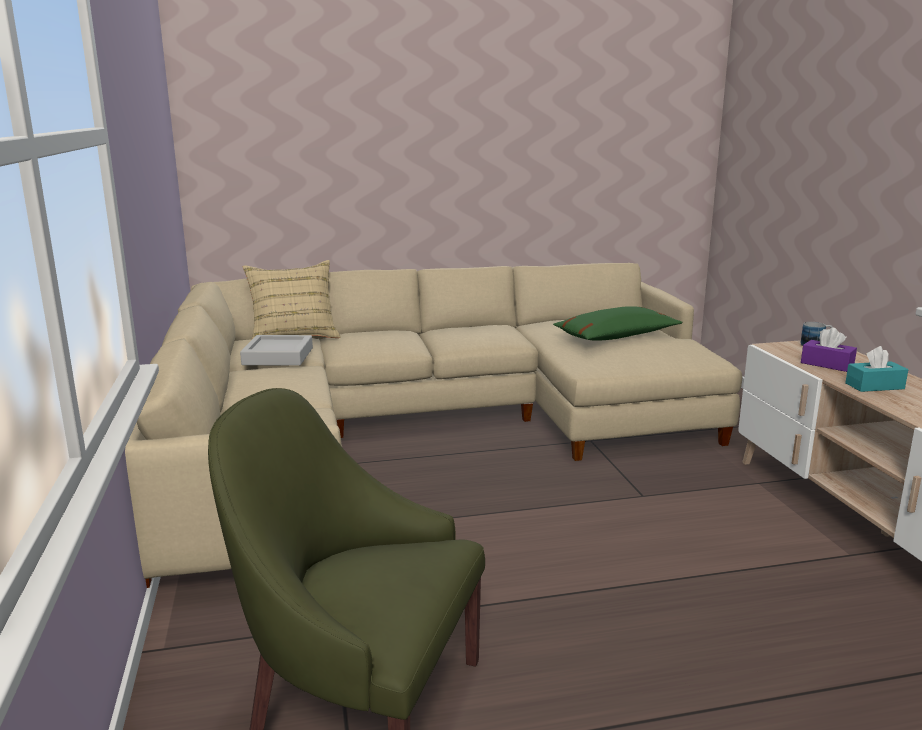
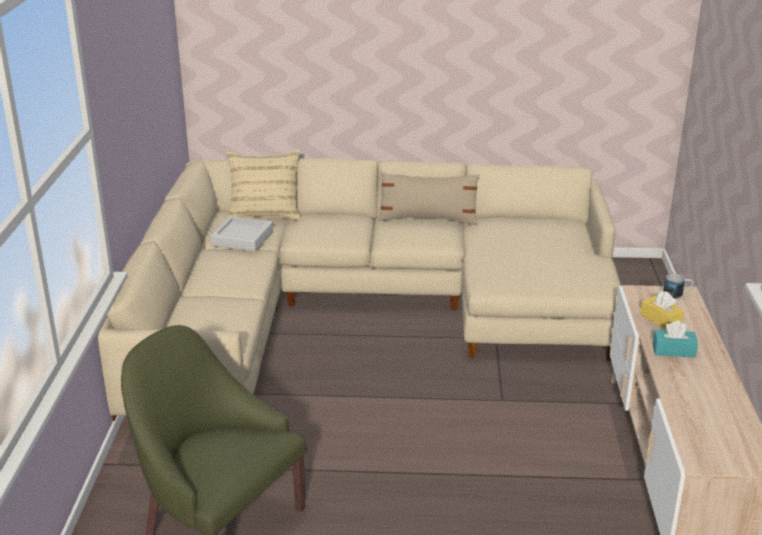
camera: 15 degrees right, 10 degrees up
(481, 327) = (428, 219): none -> beige pillow
(616, 337) = (535, 249): green pillow -> none
(827, 364) = (660, 320): purple tissue box -> yellow tissue box

